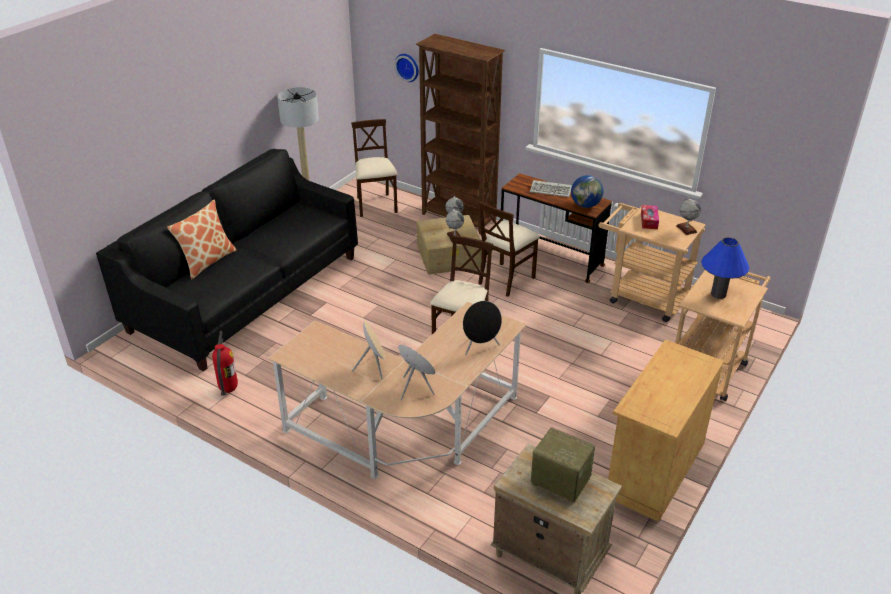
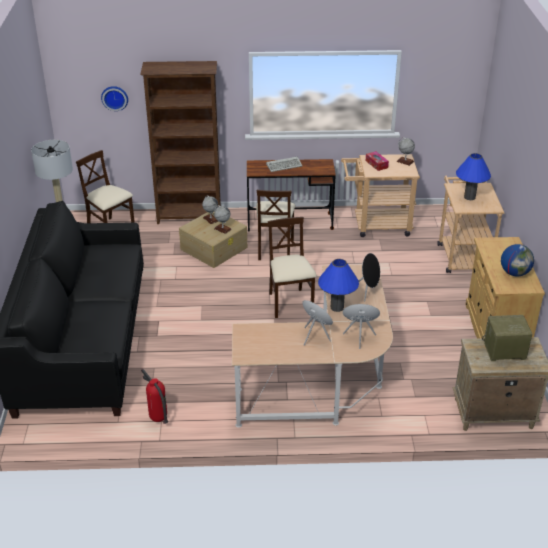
camera: 35 degrees left, 0 degrees up
(207, 261) = (67, 321): pillow -> none
(430, 349) = (337, 307): none -> blue table lamp
(585, 205) = (320, 168): globe -> globe (514, 273)

